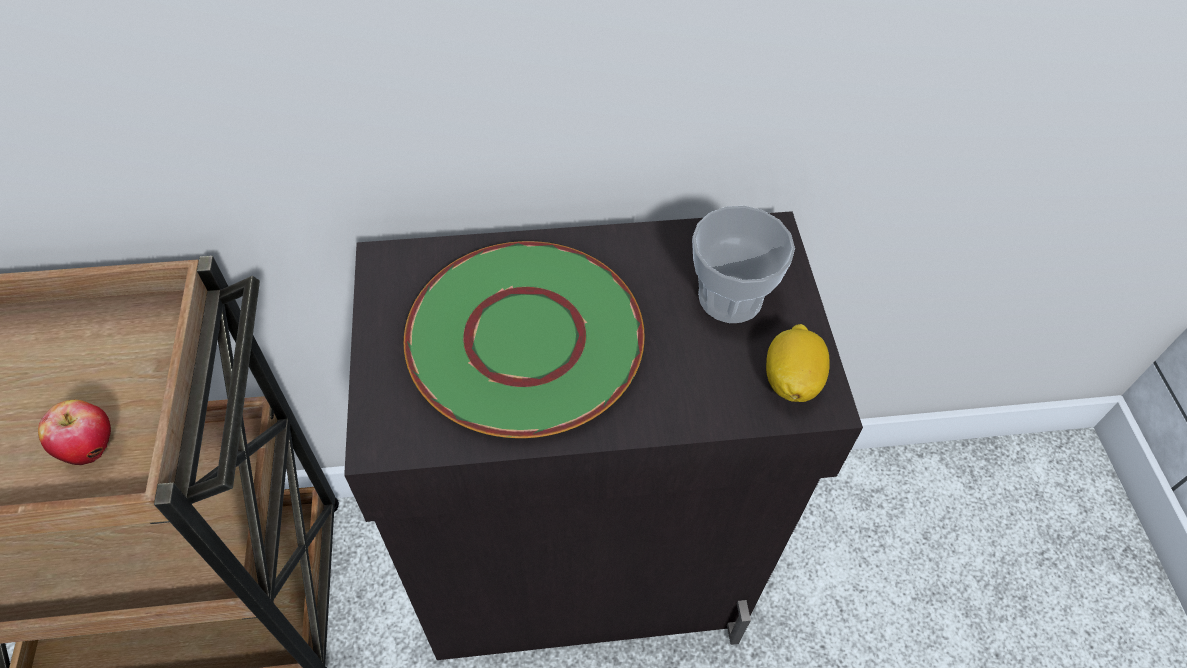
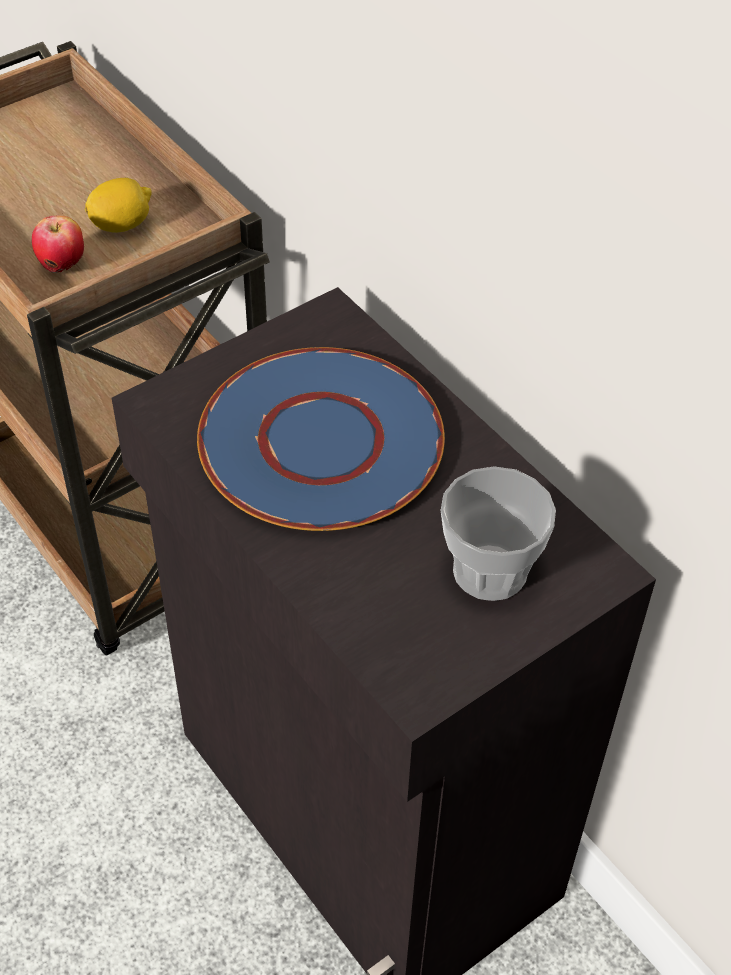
camera: 60 degrees right, 5 degrees down
(525, 337) = (323, 441): green plate -> blue plate
(791, 380) = (424, 659): lemon -> lemon (122, 225)

